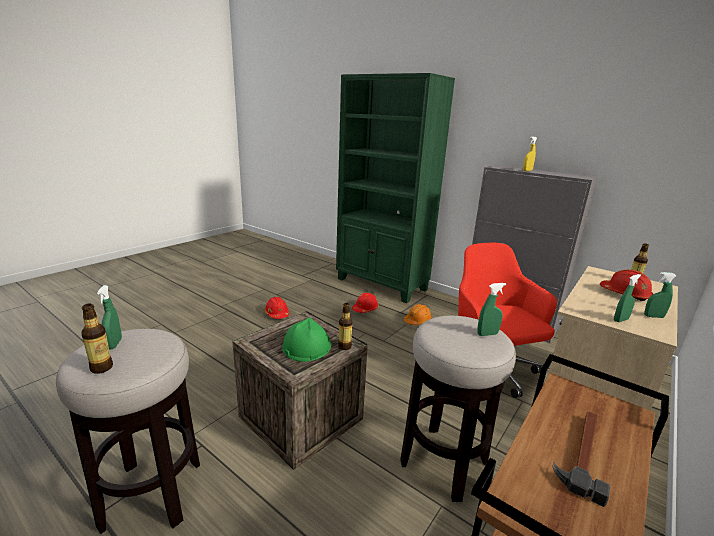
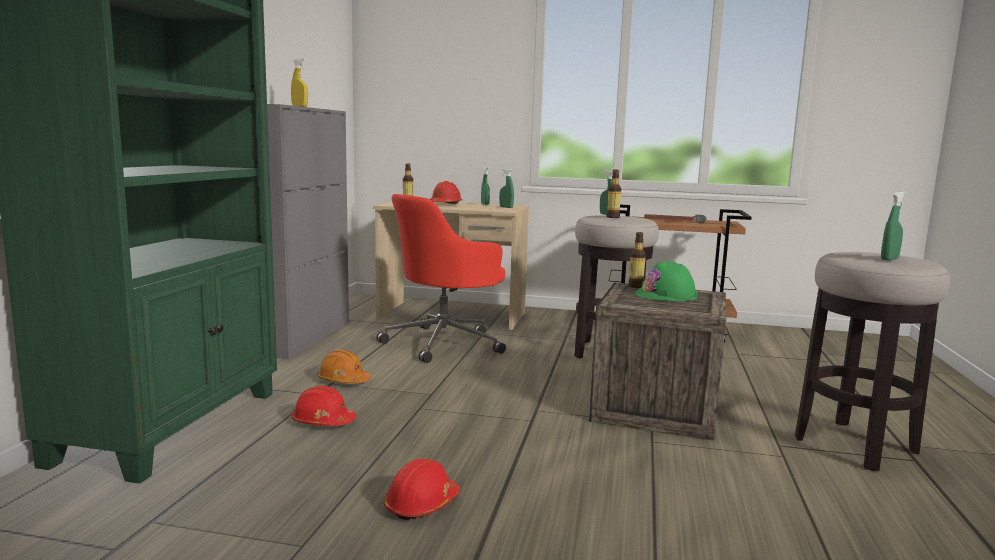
camera: 115 degrees left, 10 degrees down
(102, 368) = (905, 255): bottle -> bottle (613, 217)

